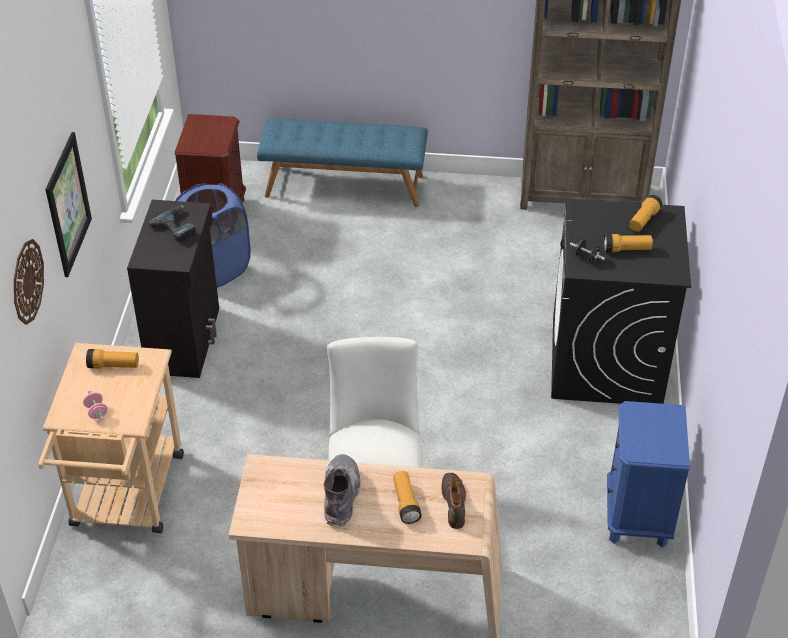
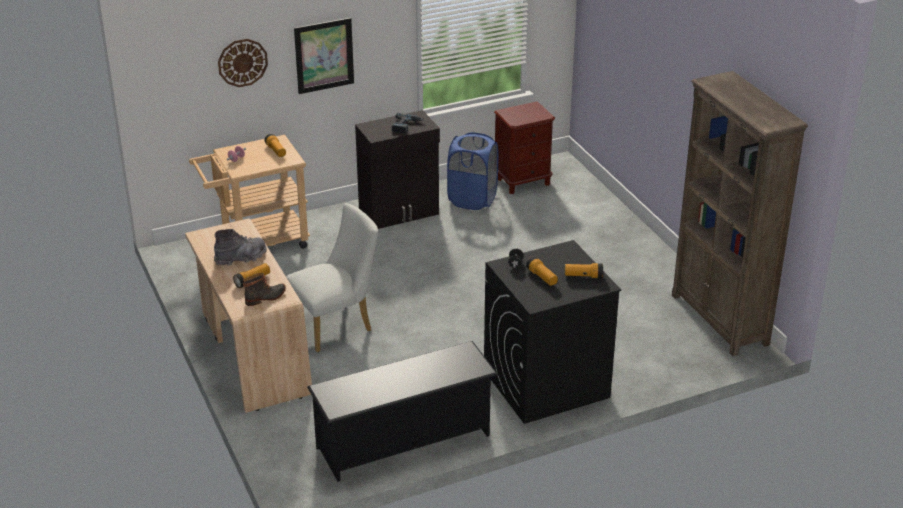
camera: 60 degrees right, 10 degrees down
(344, 185) = (609, 216): blue bench -> none
(637, 516) = (404, 441): blue nightstand -> black shoe rack

